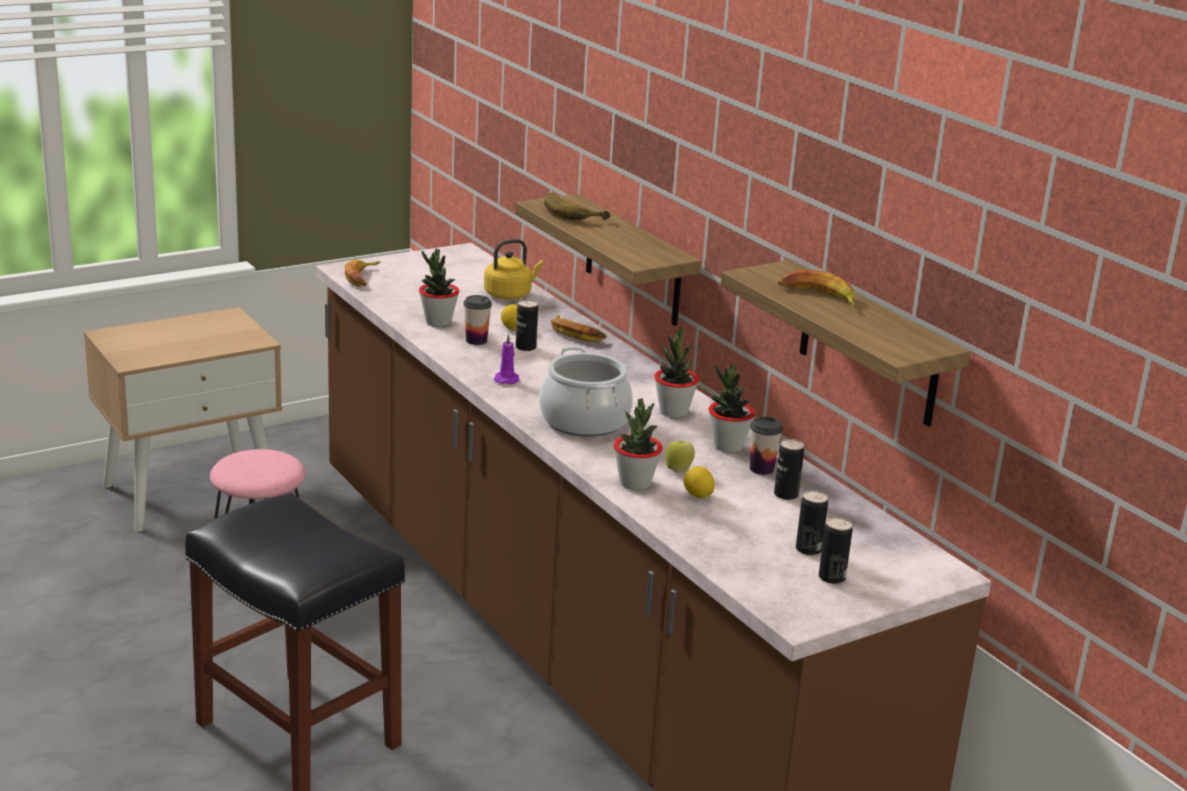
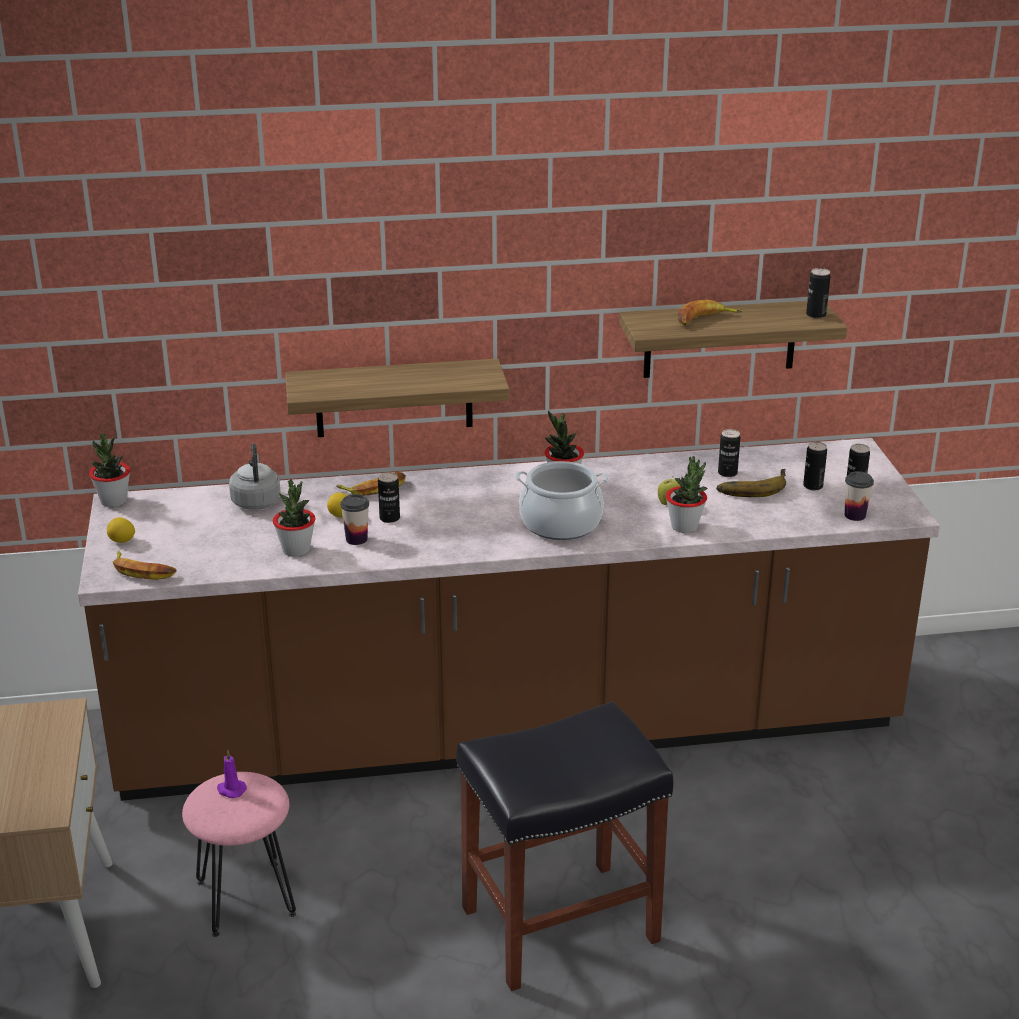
camera: 65 degrees left, 5 degrees up
(506, 379) = (454, 541): purple candle -> purple candle (231, 790)
(510, 294) = (256, 500): yellow kettle -> grey kettle
(575, 212) = (340, 382): banana -> banana (751, 486)
(697, 495) = (715, 506): lemon -> lemon (122, 541)
(727, 446) = (637, 475): potted plant -> potted plant (113, 501)
(761, 469) = (681, 471): cup -> cup (855, 515)
(910, 348) = (816, 315): none -> can

